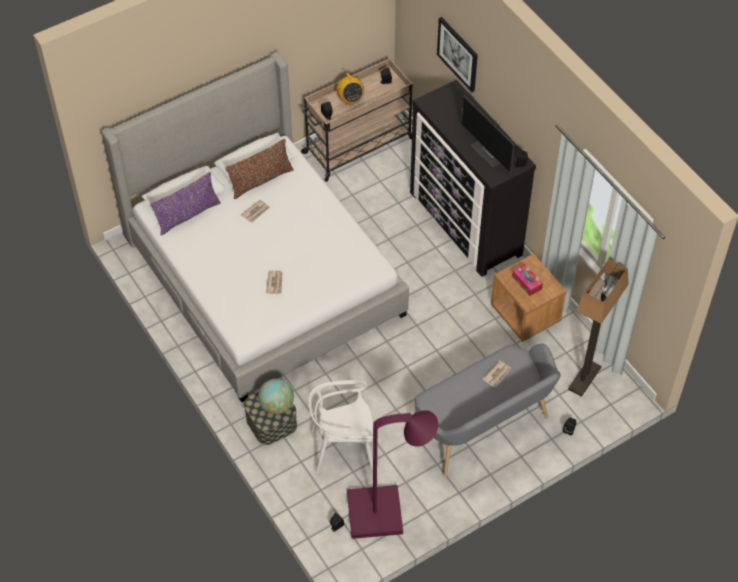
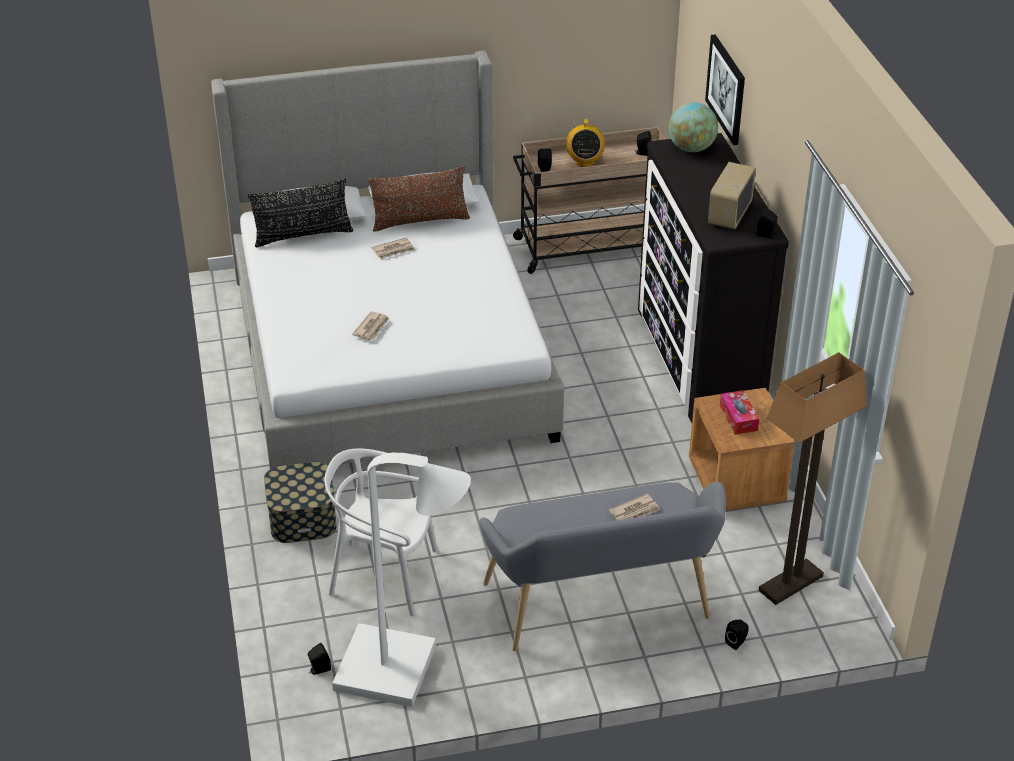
camera: 20 degrees right, 15 degrees down
(188, 216) = (303, 235): purple pillow -> black pillow
(276, 405) = (309, 486): globe -> globe (691, 148)
(385, 512) = (401, 671): purple floor lamp -> white floor lamp
(491, 152) = (729, 214): monitor -> radio

